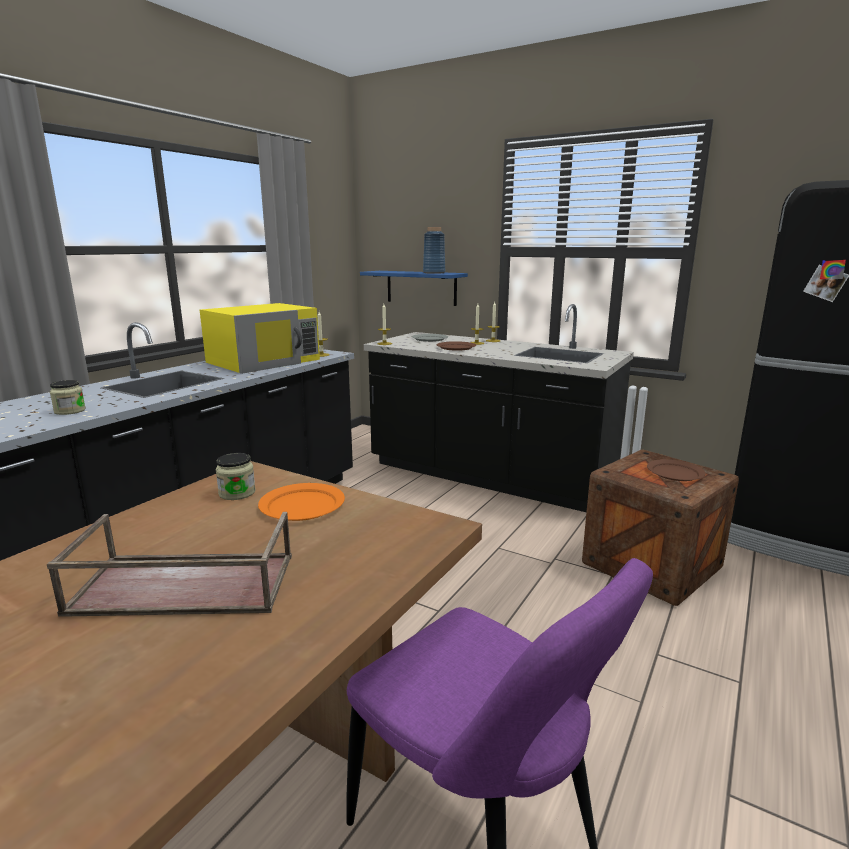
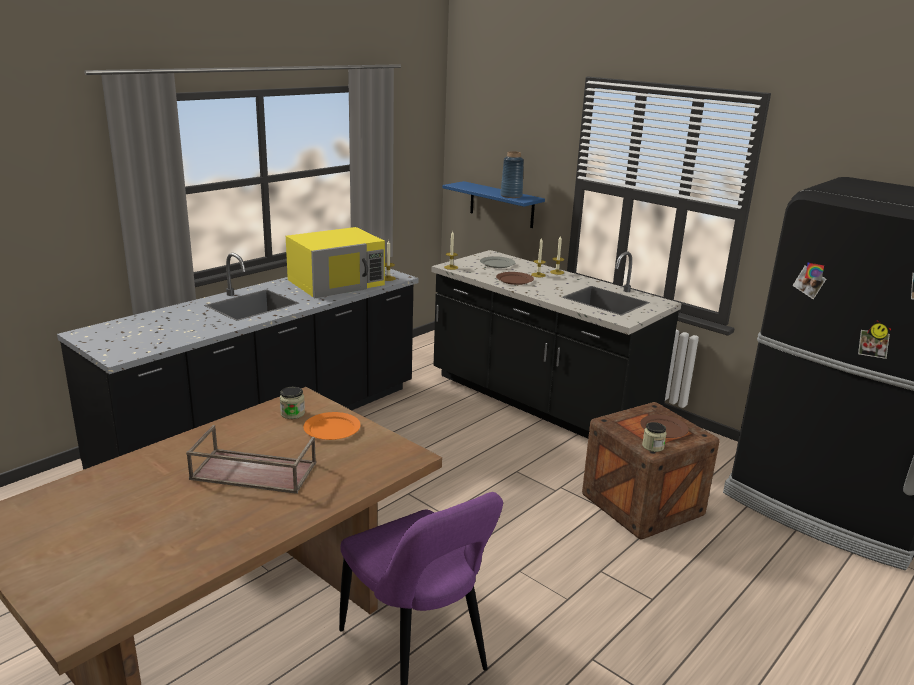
camera: 10 degrees right, 5 degrees up
(70, 411) = (184, 330): jar -> jar (653, 446)

